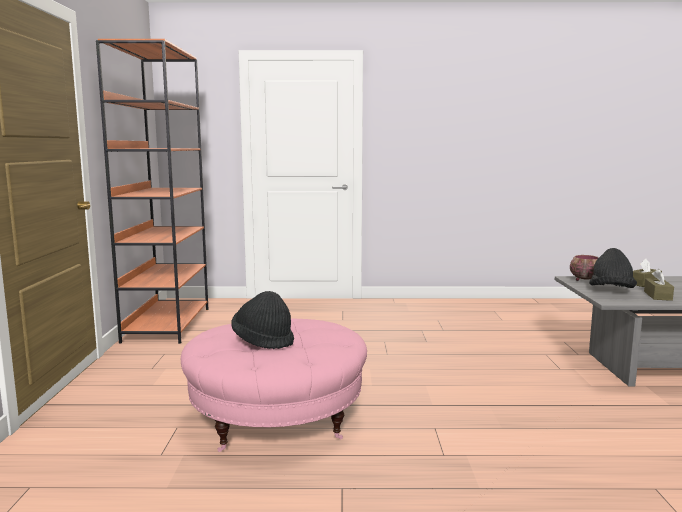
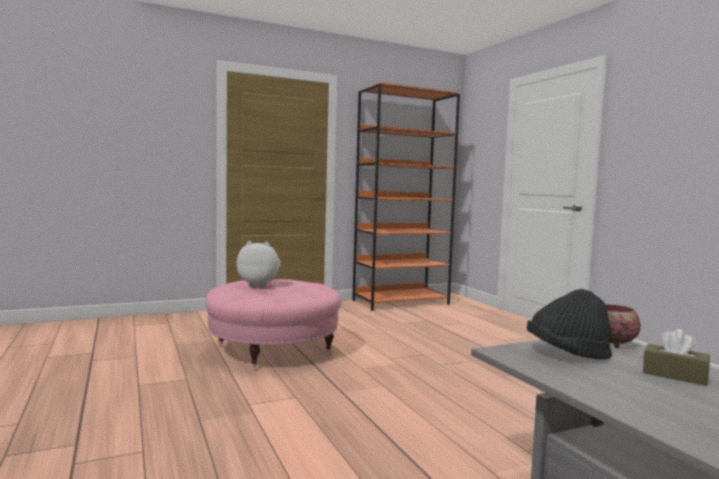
camera: 65 degrees right, 5 degrees down
(263, 341) = (260, 285): black hat -> plush toy
(657, 296) = (592, 378): brown tissue box -> none

